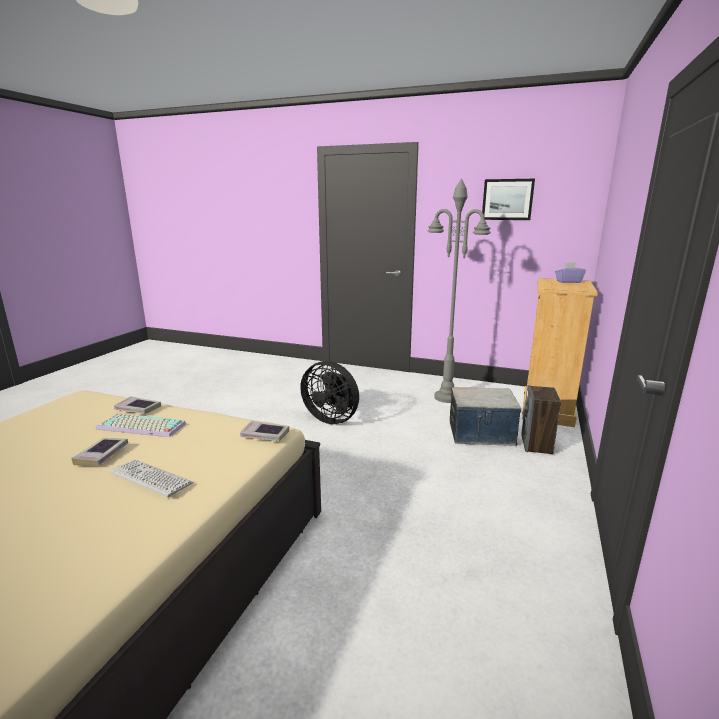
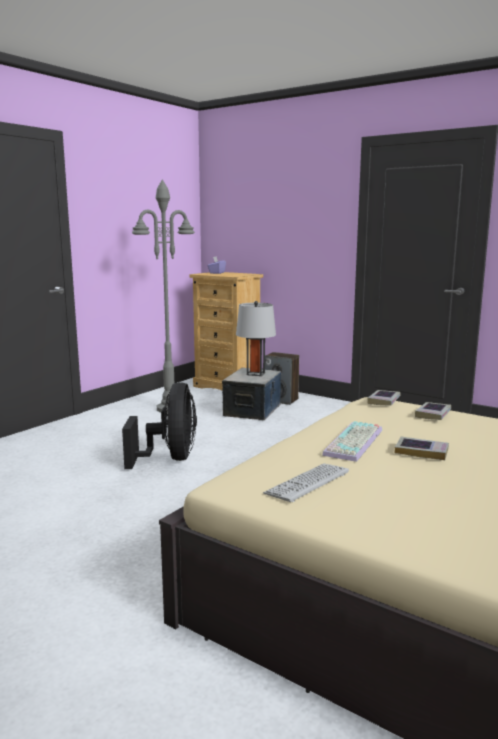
camera: 75 degrees left, 5 degrees down
(138, 409) = (301, 446): book -> book (433, 414)
(151, 478) = (465, 430): keyboard -> keyboard (307, 483)
(332, 418) = (170, 458): black fan -> black fan turned 45 degrees counterclockwise
(491, 397) = (255, 373): none -> grey table lamp
(507, 199) = (144, 202): picture -> none

